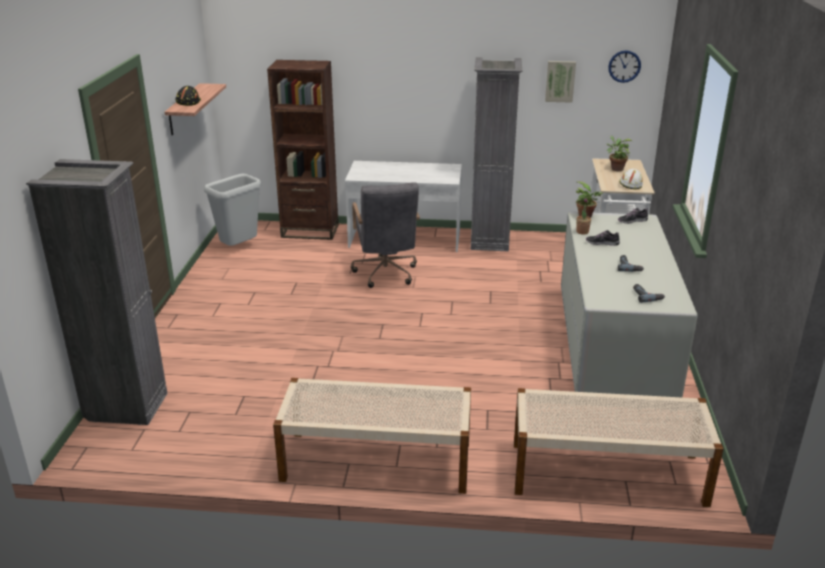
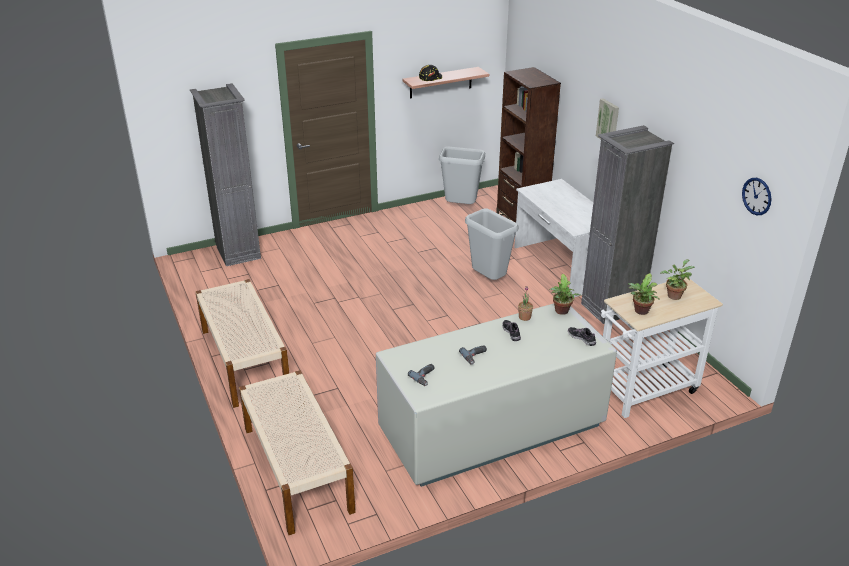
camera: 60 degrees right, 5 degrees up
(386, 276) = (488, 280): grey office chair -> grey trash can
(560, 81) = (703, 183): picture -> picture (608, 121)
(630, 184) = (640, 312): white hard hat -> potted plant

